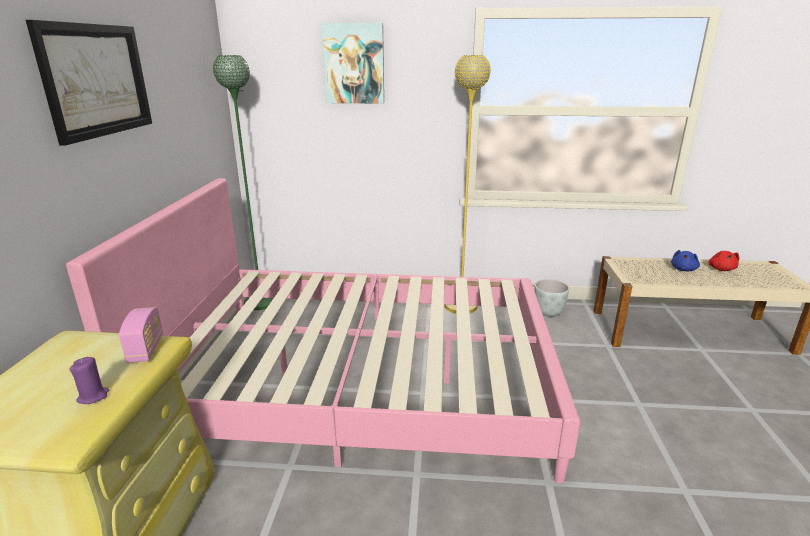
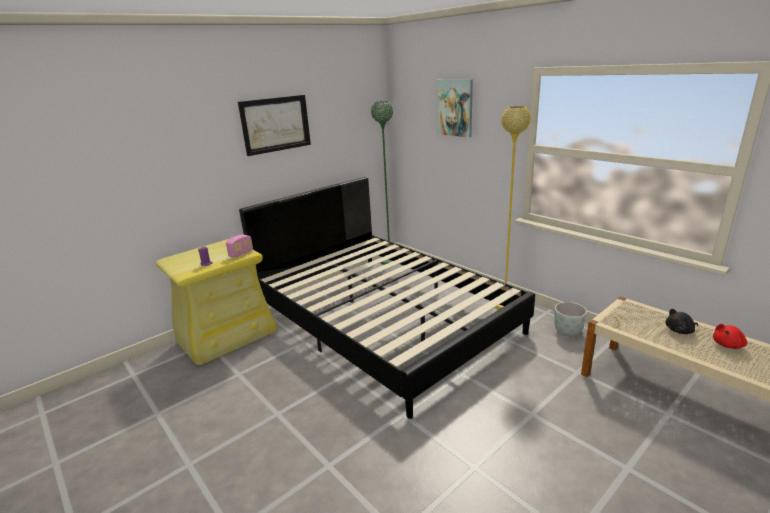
camera: 45 degrees right, 0 degrees up
(361, 379) = (384, 320): pink bed -> black bed
(683, 269) = (680, 331): blue plush toy -> black plush toy

